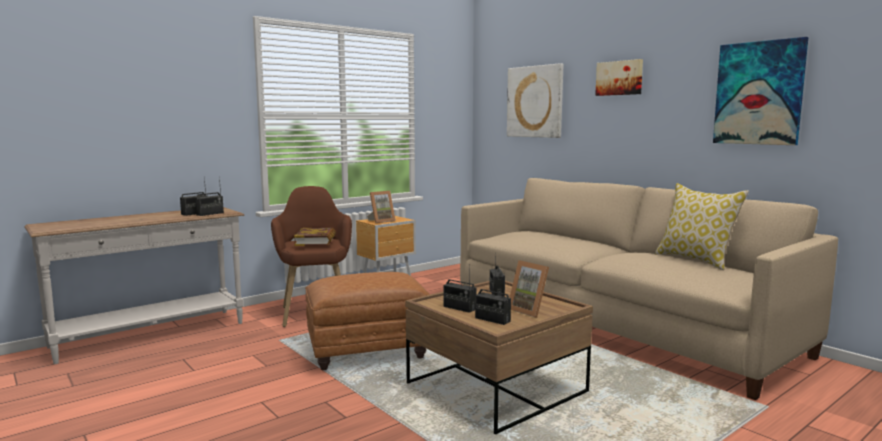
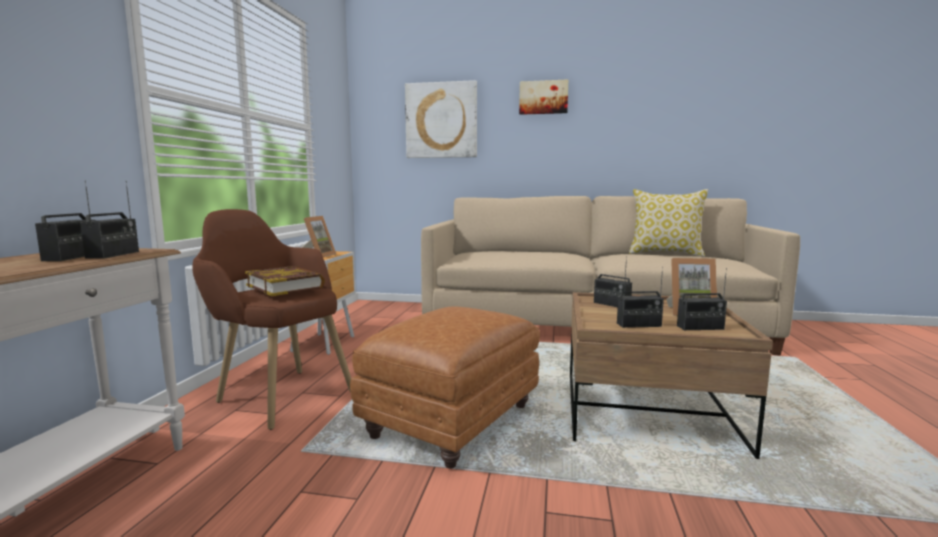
camera: 40 degrees left, 0 degrees up
(758, 93) = (678, 113): picture -> none

